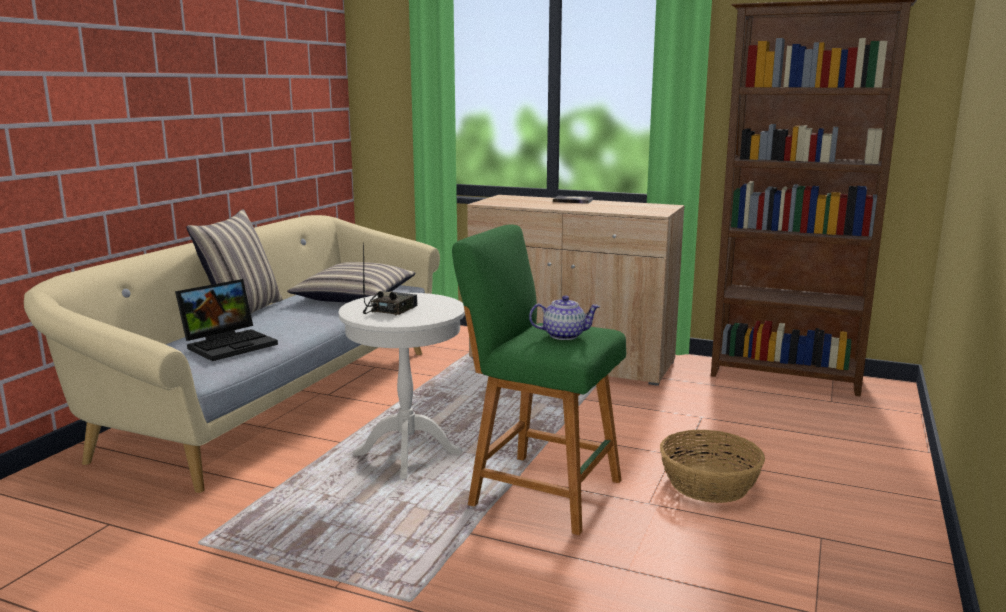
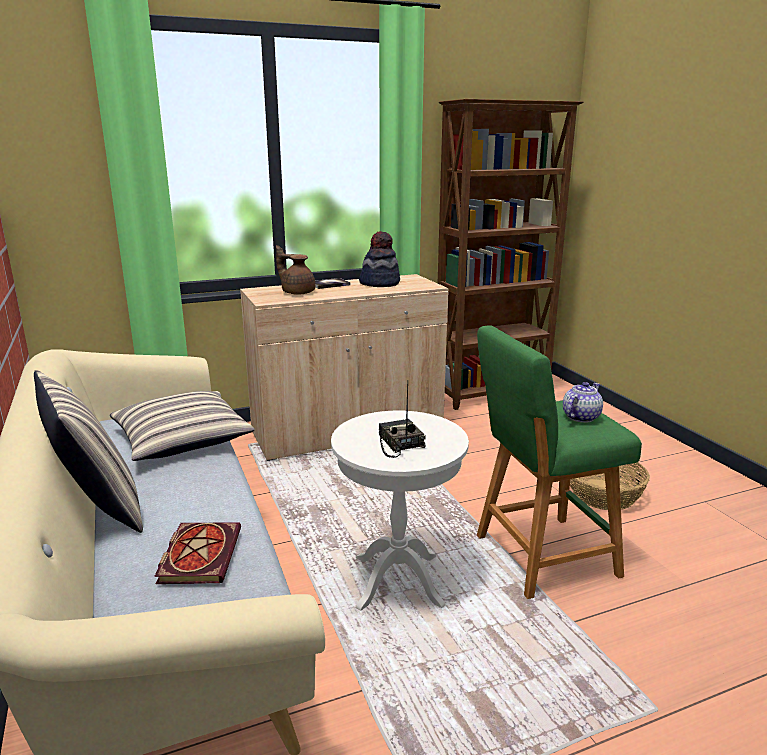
camera: 45 degrees left, 5 degrees up
(230, 344) = (199, 554): laptop -> book
(527, 201) = (297, 292): none -> brown teapot
(618, 206) = (380, 283): none -> hat

